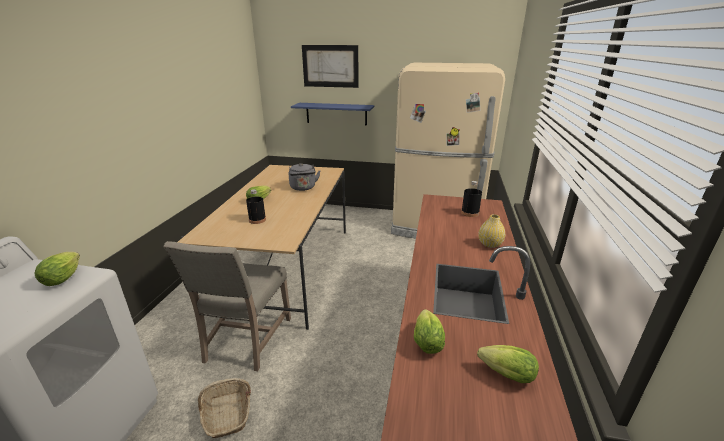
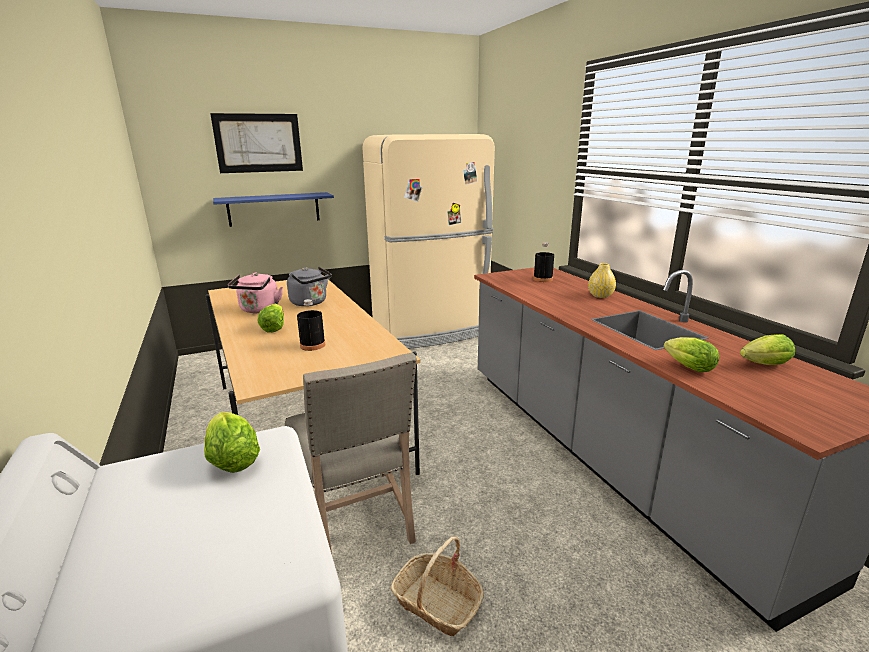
camera: 35 degrees left, 5 degrees down
(271, 186) = (259, 310): none -> pink kettle

